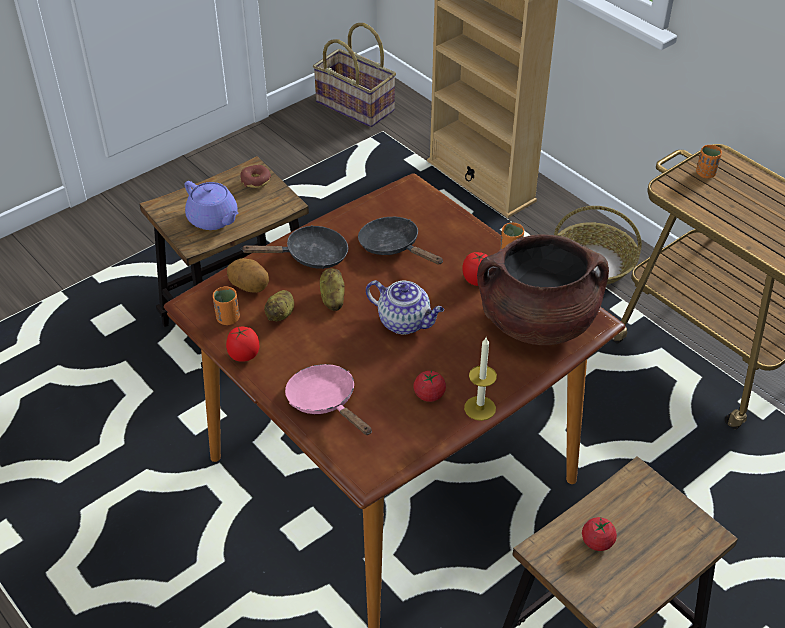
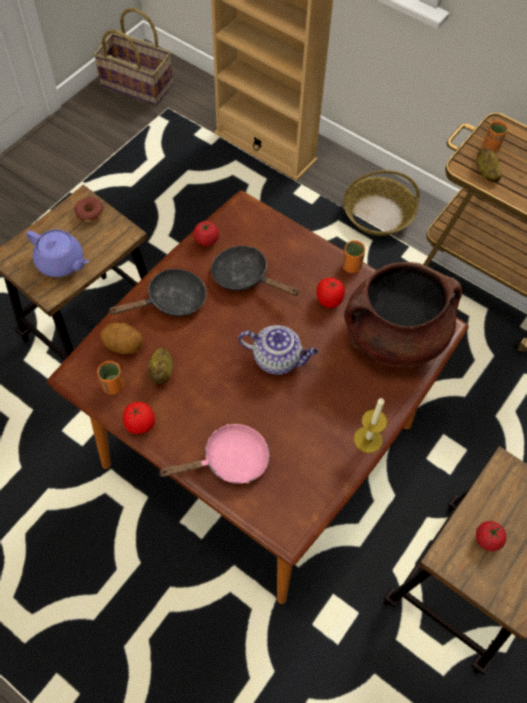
camera: 15 degrees left, 15 degrees up
(325, 402) = (229, 461): pink frying pan -> pink frying pan turned 120 degrees clockwise
(332, 298) = (204, 345): potato -> potato (486, 172)
(429, 395) = (320, 434): tomato -> tomato (206, 240)

